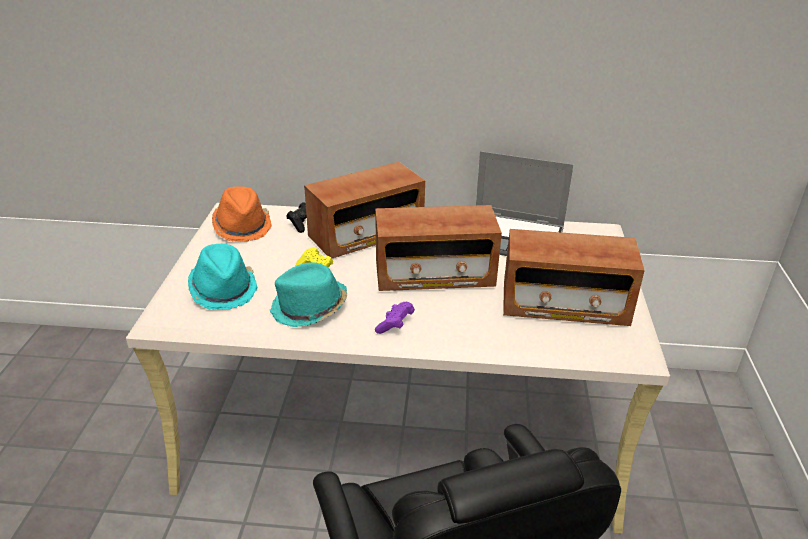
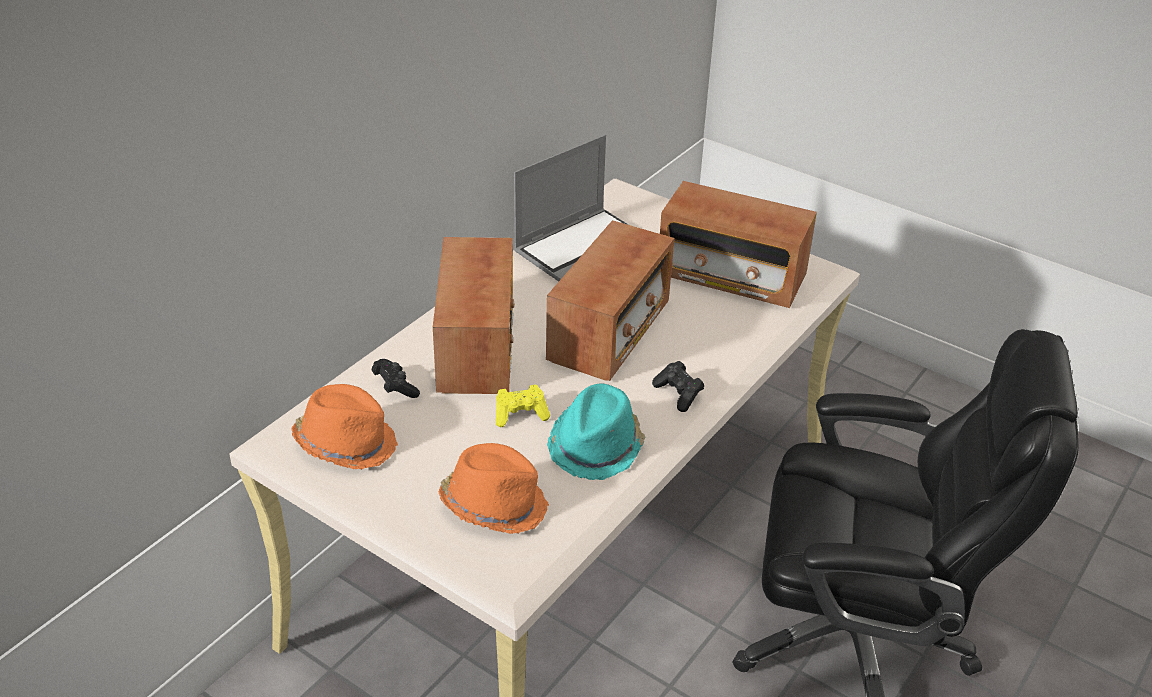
camera: 60 degrees left, 5 degrees up
(224, 289) = (494, 504): turquoise hat -> orange hat
(395, 325) = (678, 394): purple game controller -> black game controller
(564, 306) = (731, 276): radio -> radio turned 75 degrees clockwise

